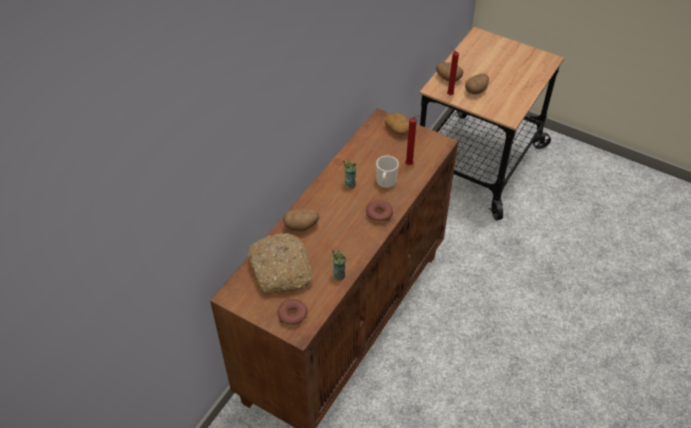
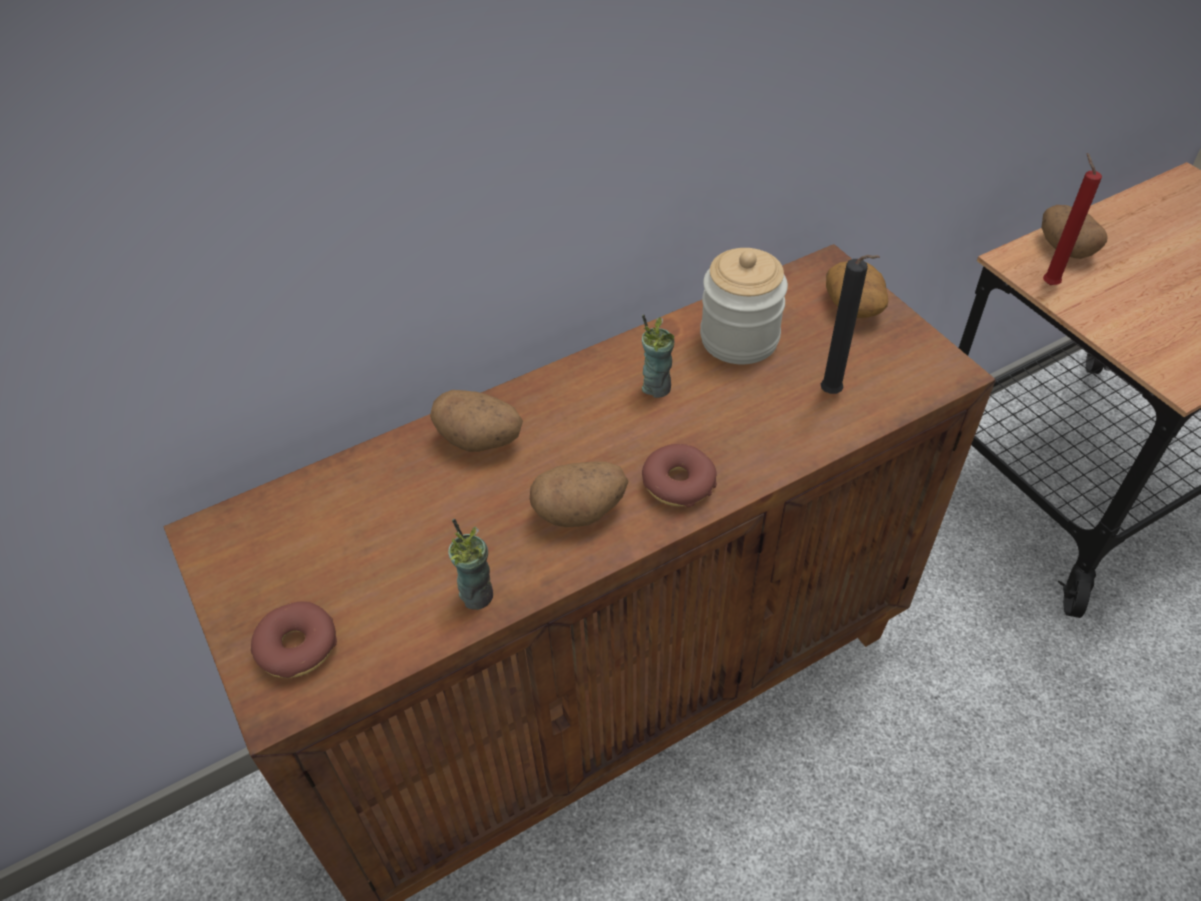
camera: 30 degrees right, 0 degrees up
(281, 270) = (360, 523): bread -> none
(366, 156) = (739, 338): none -> jar
(385, 183) = (745, 414): mug -> none
(410, 165) = (833, 394): red candle -> black candle
(476, 90) = (1123, 294): potato -> potato (580, 510)

